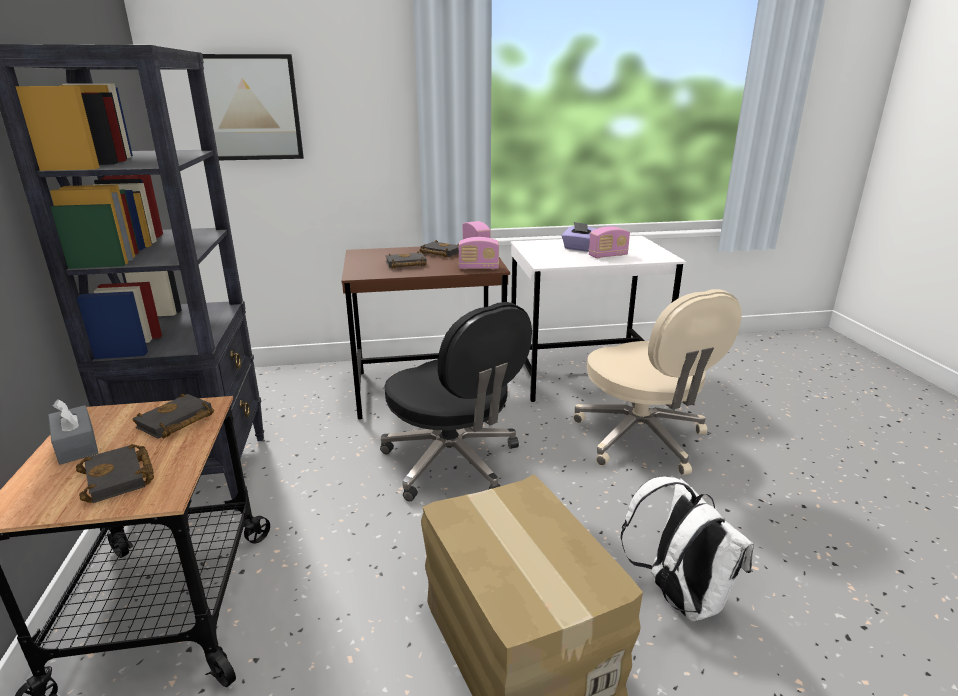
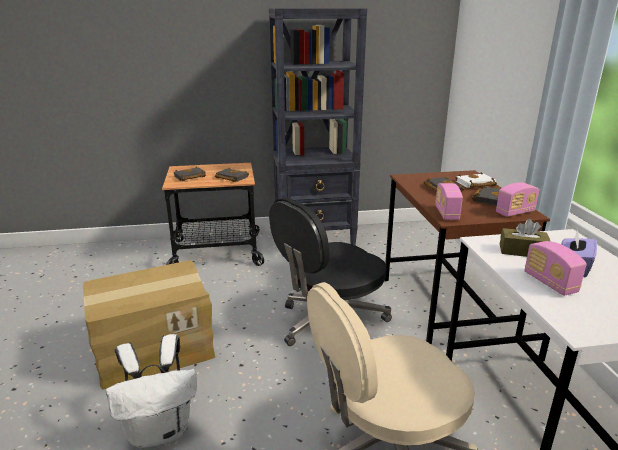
camera: 90 degrees right, 0 degrees up
(76, 445) = (218, 168): grey tissue box -> none
(247, 108) = (484, 46): picture -> none
(395, 253) = (475, 184): none -> white book
(558, 256) = (522, 251): none -> brown tissue box

